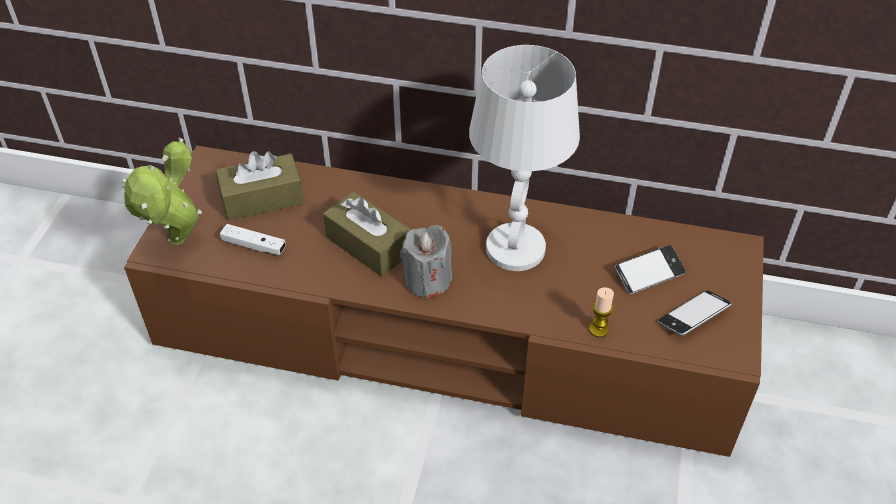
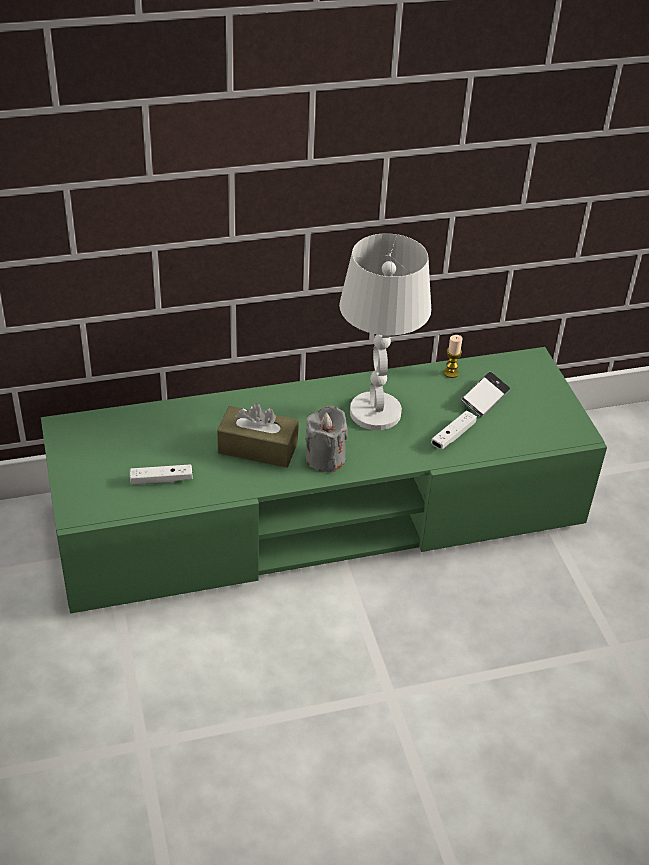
camera: 30 degrees left, 5 degrees down
(177, 244) = (91, 501): potted plant -> none
(262, 198) = (138, 441): brown tissue box -> none
(448, 334) = (320, 514): brown tv stand -> green tv stand
(582, 304) = (453, 436): none -> white game controller
(598, 329) = (476, 449): candle -> candle (451, 373)
(693, 317) = (535, 418): phone -> none

